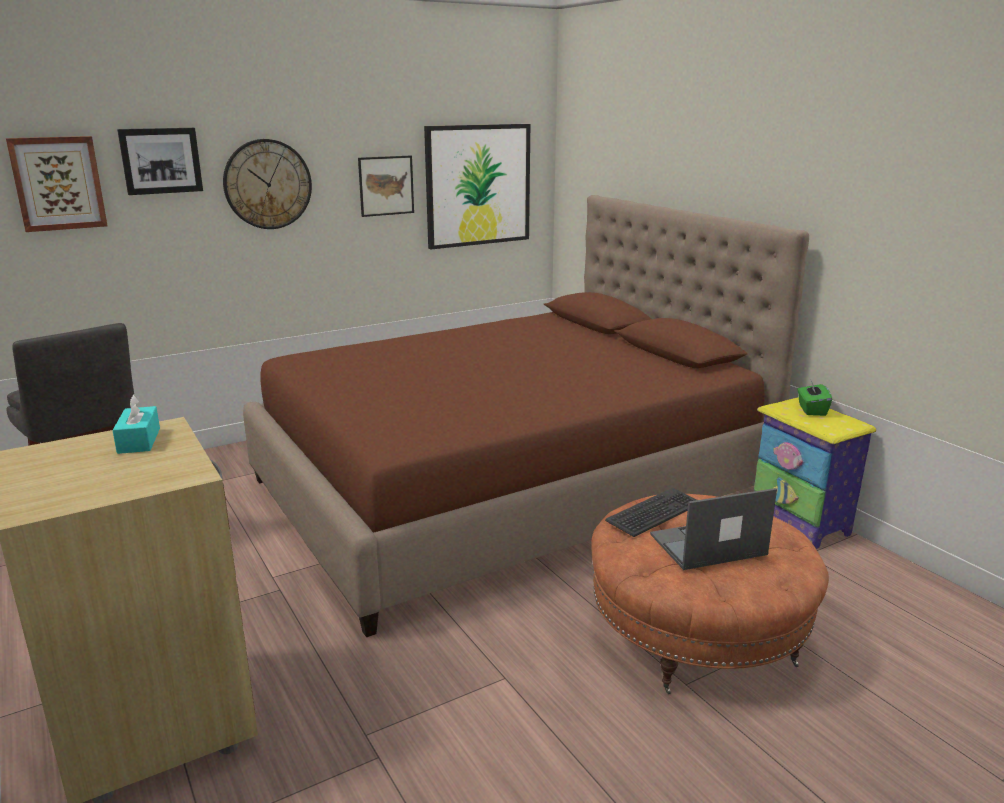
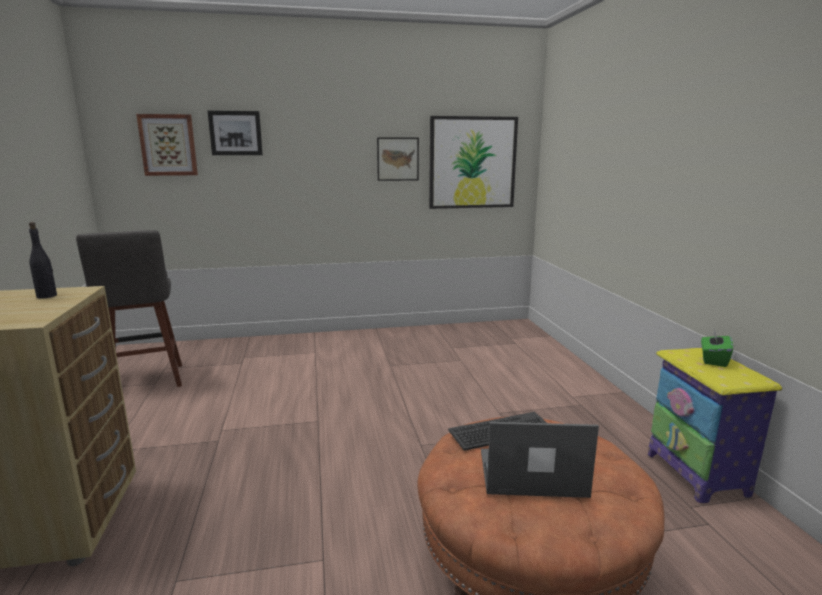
camera: 20 degrees right, 5 degrees down
(139, 440) = (47, 296): turquoise tissue box -> black bottle
(267, 184) = (309, 153): wall clock -> none
(510, 488) = (441, 395): brown bed -> none

